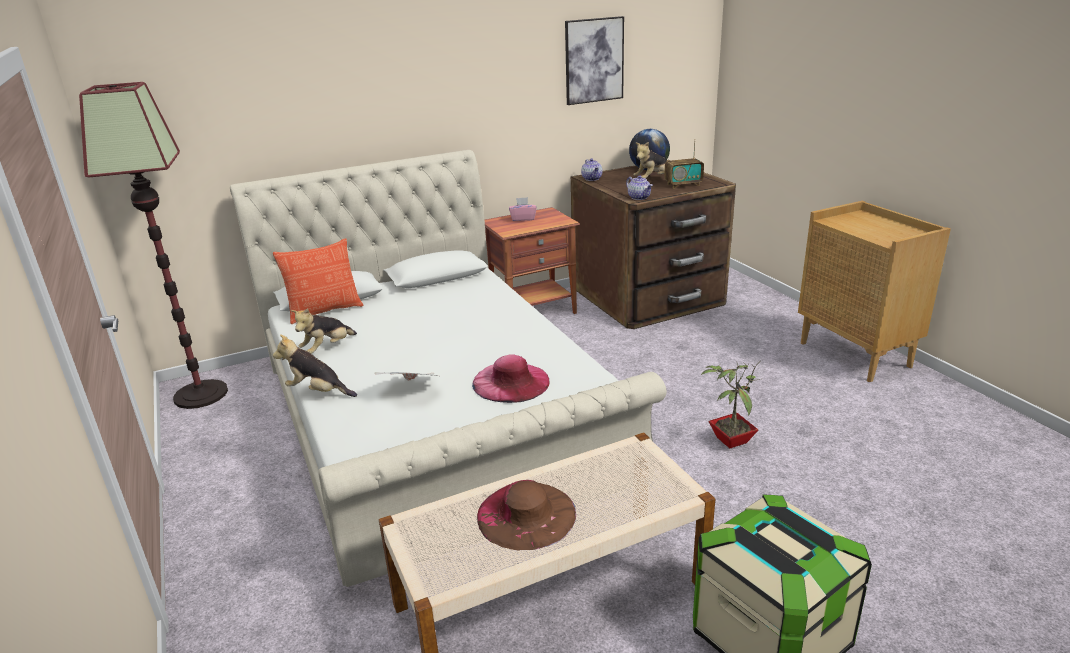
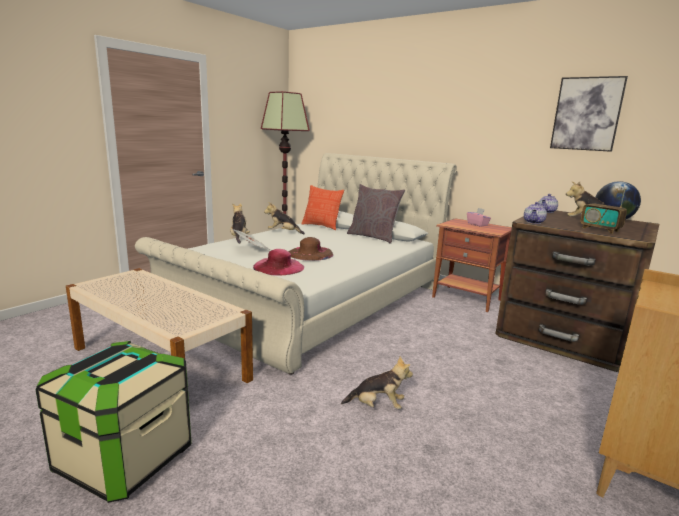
camera: 60 degrees right, 10 degrees down
(427, 289) = (373, 237): none -> grey pillow
(526, 515) = (146, 293): brown hat -> brown hat (310, 253)
(730, 440) = (377, 406): potted plant -> plush toy

